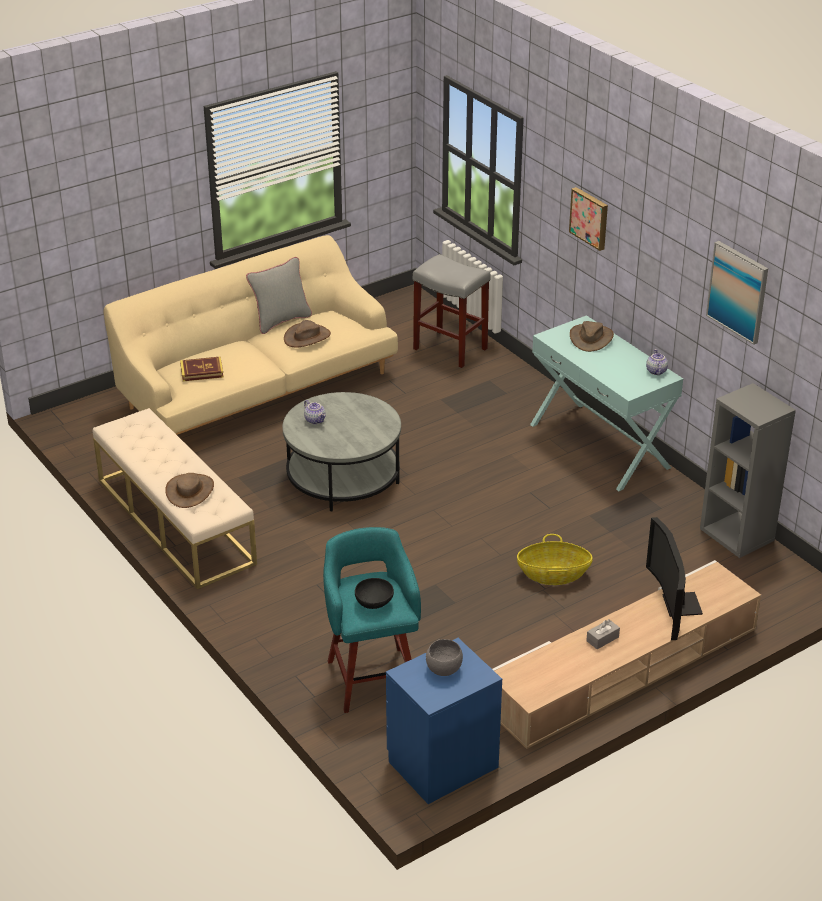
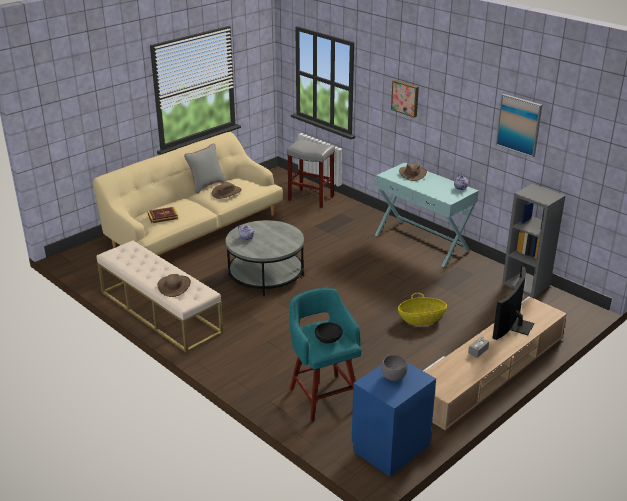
camera: 10 degrees left, 5 degrees down
(675, 604) = (516, 325): television -> television turned 45 degrees clockwise

